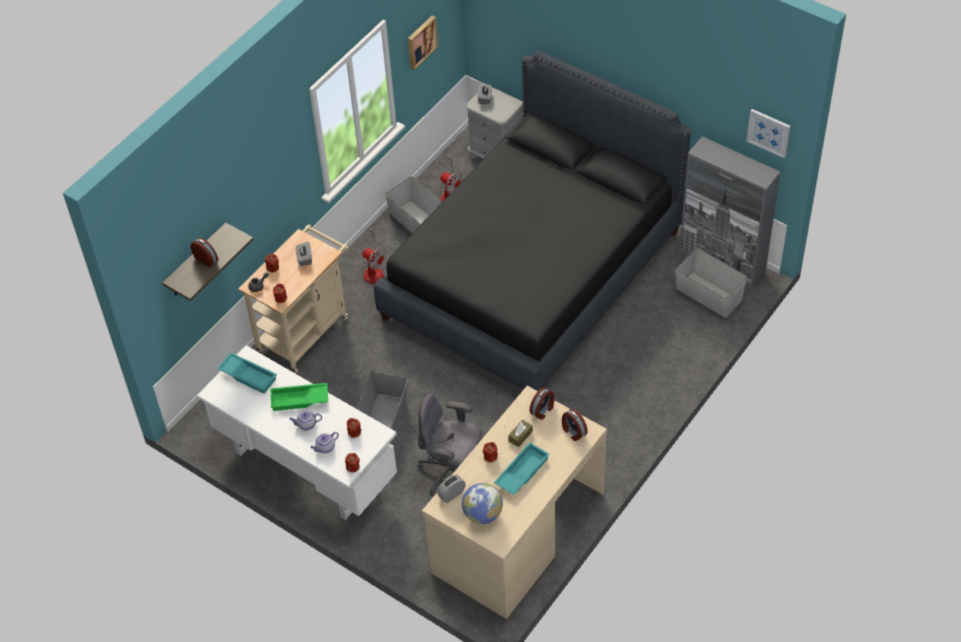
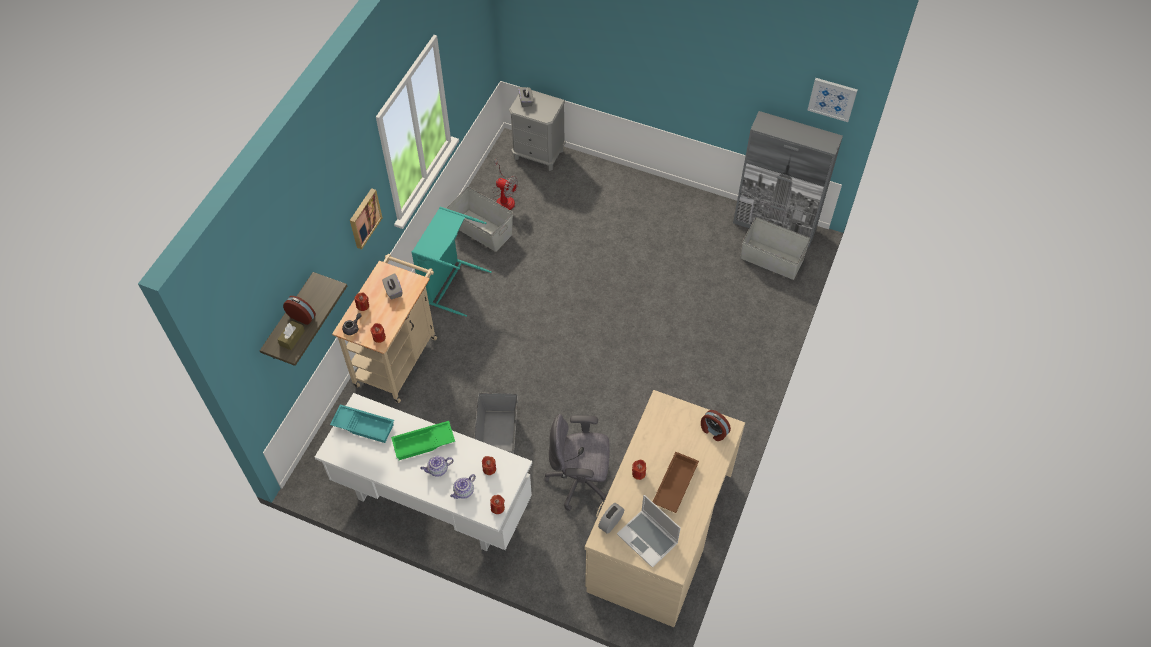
camera: 15 degrees left, 5 degrees up
(373, 270) = (449, 284): fan -> turquoise laundry basket
(421, 41) = (465, 53): picture -> picture (364, 218)
(482, 514) = (648, 539): globe -> laptop
(520, 436) = (662, 445): brown tissue box -> brown tissue box (292, 338)
(521, 471) = (674, 484): turquoise tray -> brown tray
(533, 274) = (604, 264): black bed -> none
(542, 410) = (677, 414): alarm clock -> none

